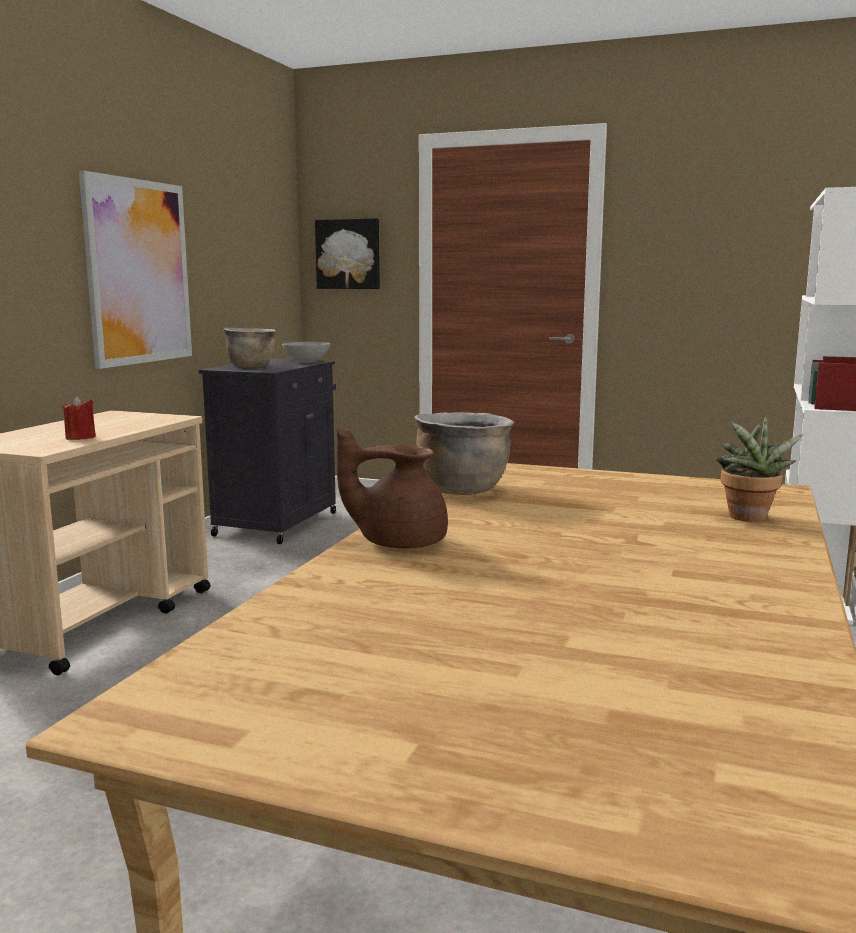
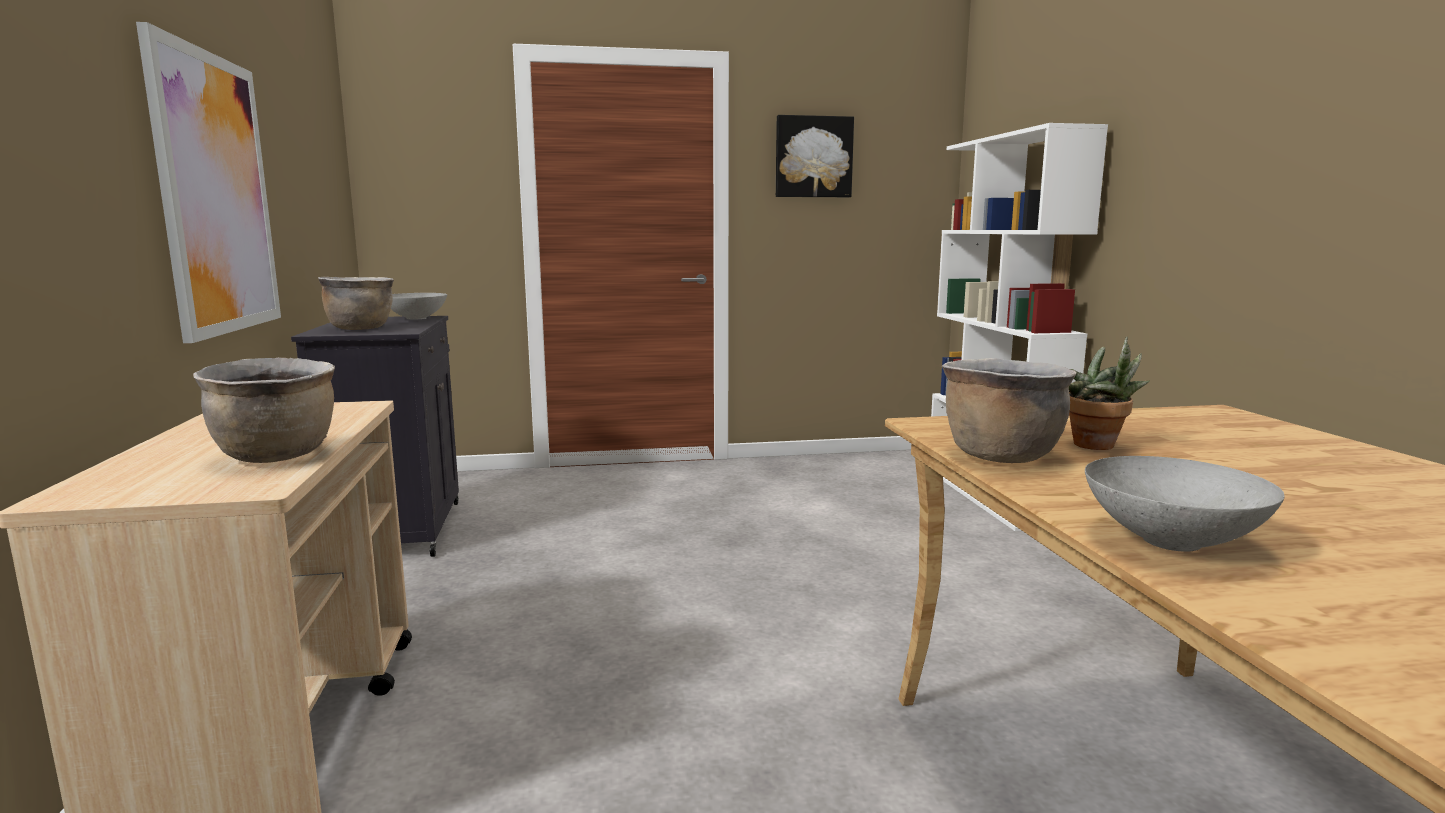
camera: 30 degrees left, 0 degrees up
(80, 438) = (278, 456): red candle -> brown cooking pot
(348, 254) = (424, 184): picture -> picture (813, 157)
(398, 542) = (1168, 540): brown teapot -> grey bowl
(748, 519) = (1305, 445): potted plant -> potted plant (1098, 447)

